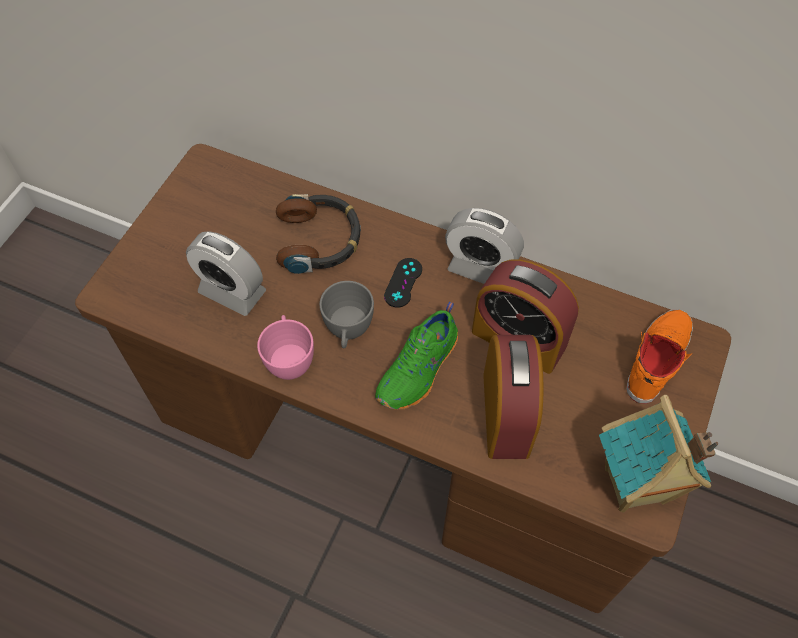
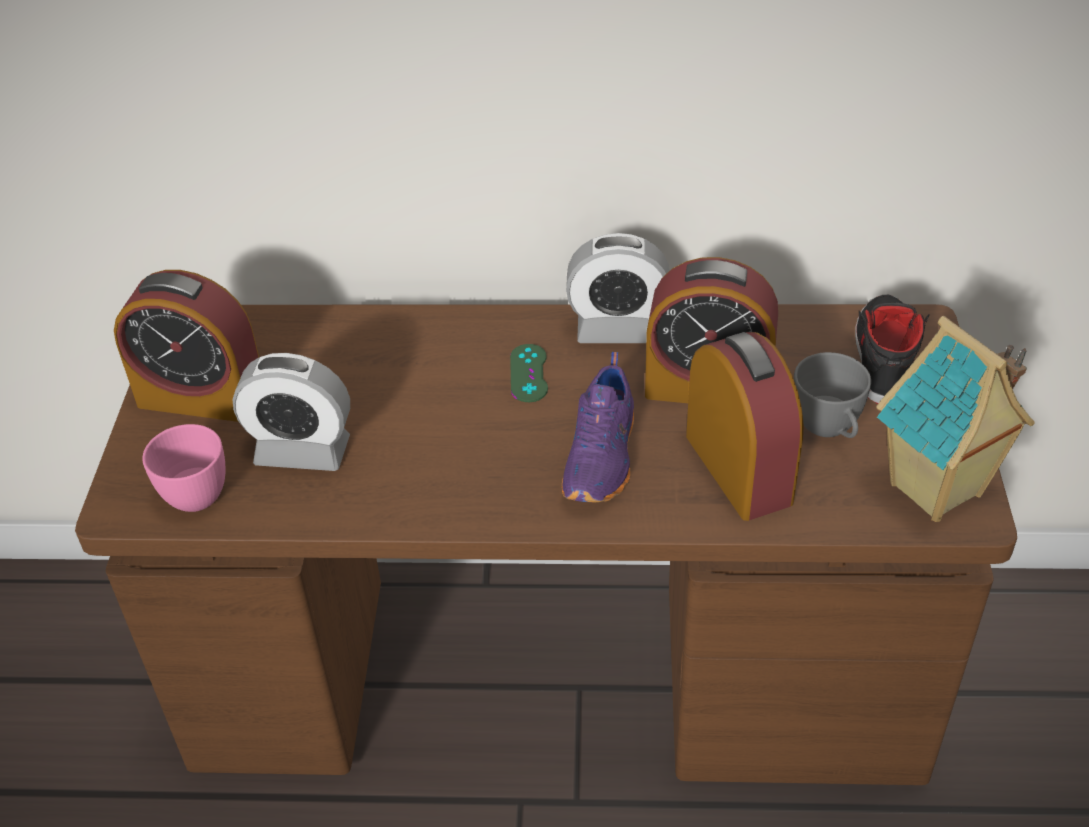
camera: 20 degrees left, 15 degrees down
(189, 226) = (202, 397): none -> alarm clock
(289, 359) = (424, 500): pink cup -> pink cup (193, 490)
(319, 240) = (392, 361): headphones -> none
(348, 332) = (486, 446): grey cup -> grey cup (829, 429)
(403, 282) = (528, 373): black game controller -> green game controller
(419, 370) = (603, 457): green shoe -> purple shoe
(656, 358) = (882, 355): orange shoe -> black shoe

